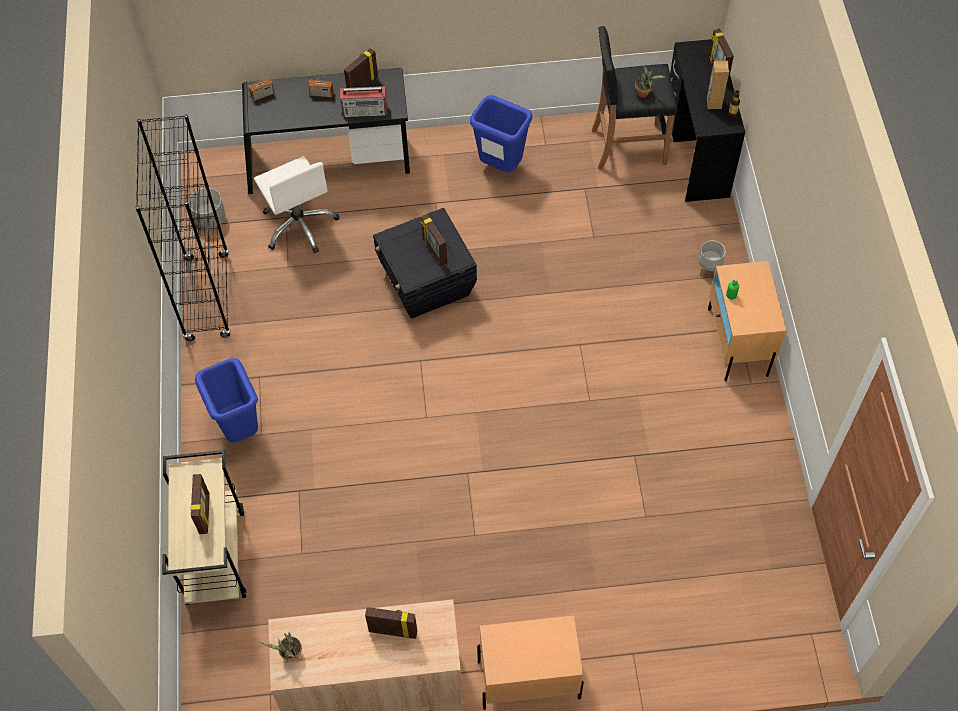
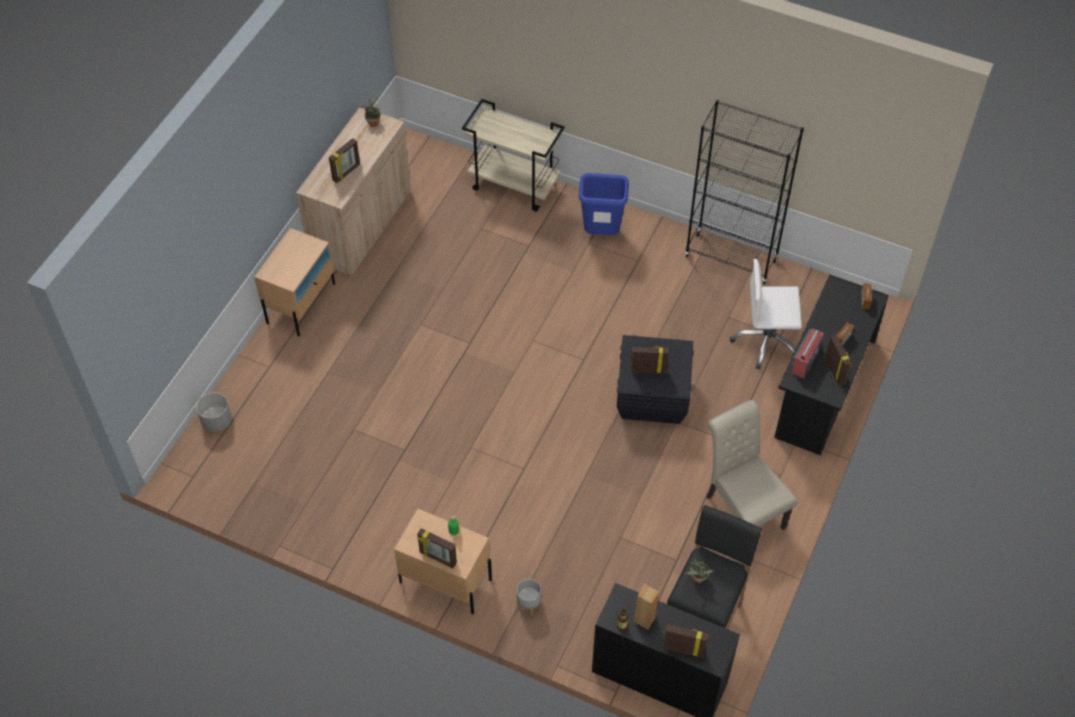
camera: 120 degrees right, 5 degrees down
(205, 513) = (510, 136): picture frame -> picture frame (437, 558)
(210, 219) = (808, 288): grey planter -> grey planter (216, 421)
(500, 167) = (741, 508): blue trash can -> beige chair

